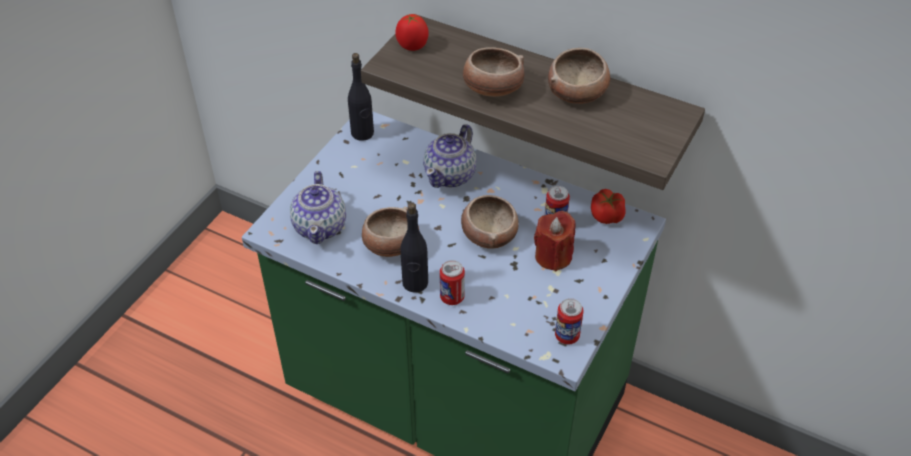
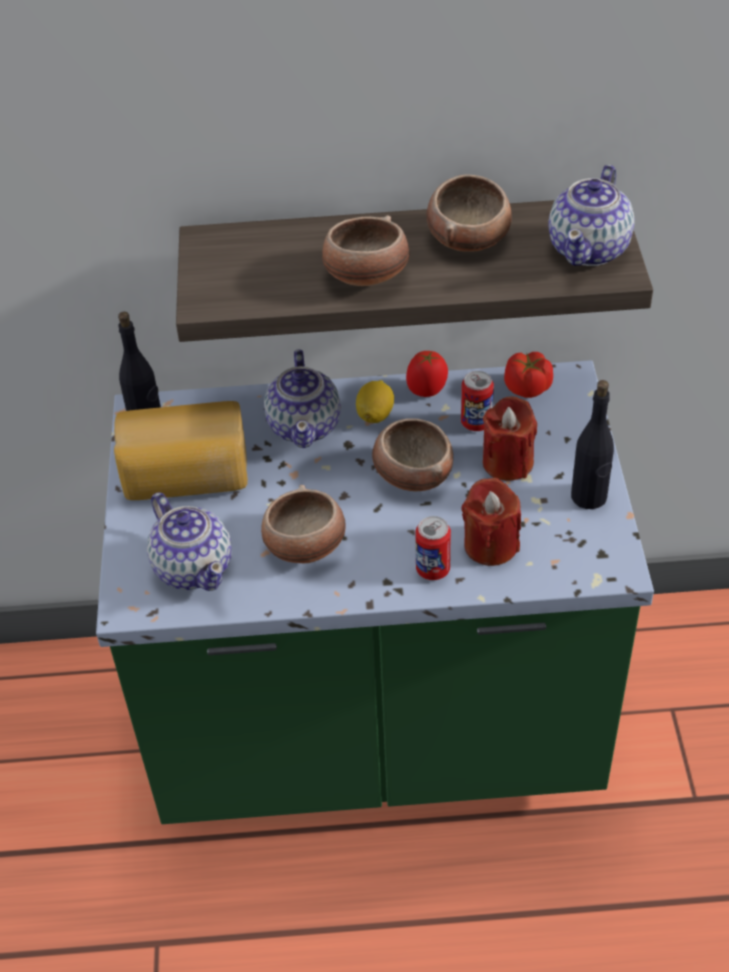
camera: 30 degrees left, 0 degrees up
(359, 173) = (186, 477): none -> bread
(412, 46) = (217, 267): tomato -> tomato (427, 390)
(415, 283) = (374, 575): black bottle -> black bottle (589, 497)
(497, 188) = (375, 414): none -> lemon
(499, 301) = (490, 545): none -> red candle
(567, 336) = (600, 545): can -> none
(648, 133) = (589, 248): none -> teapot

